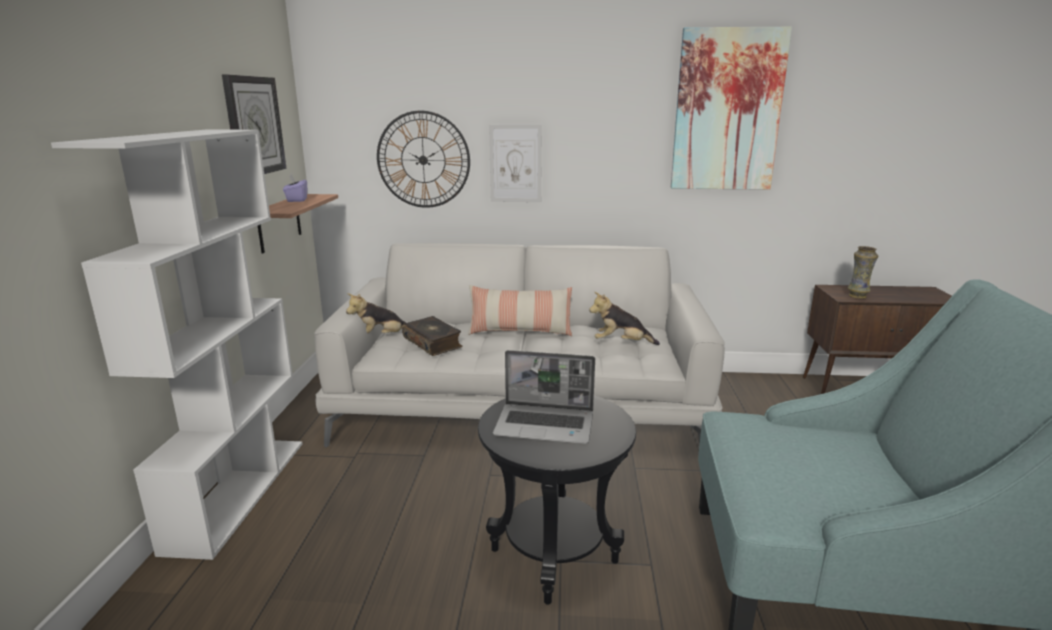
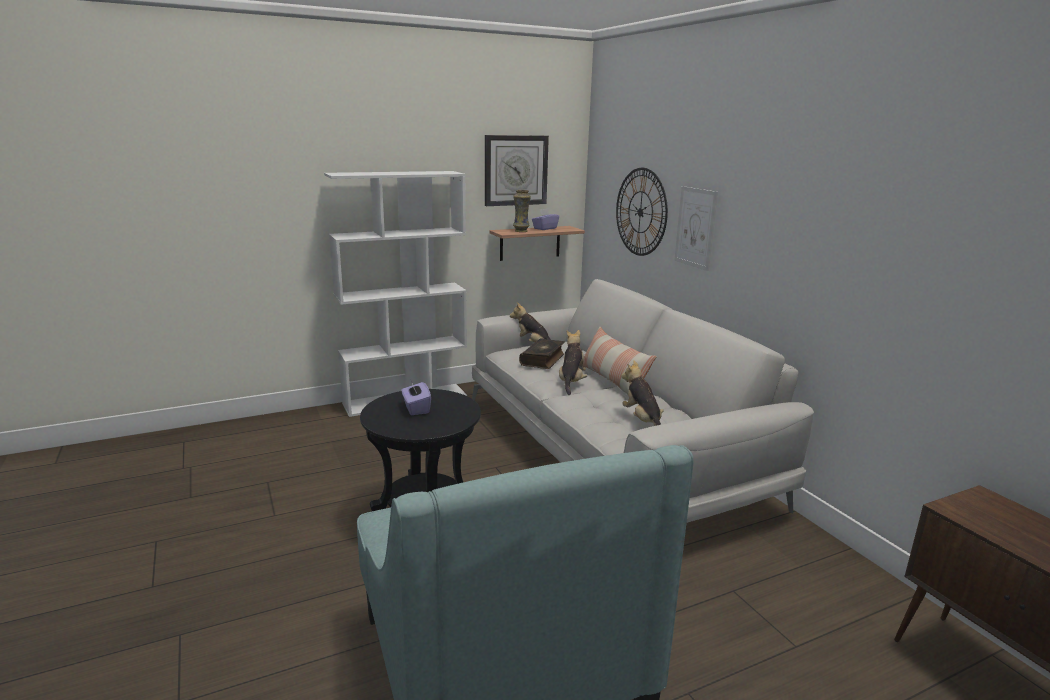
camera: 60 degrees right, 0 degrees up
(501, 347) = (571, 382): none -> plush toy
(546, 425) = (416, 408): laptop -> purple tissue box
(727, 111) = (893, 200): picture -> none
(858, 296) = (984, 520): vase -> vase (521, 231)

